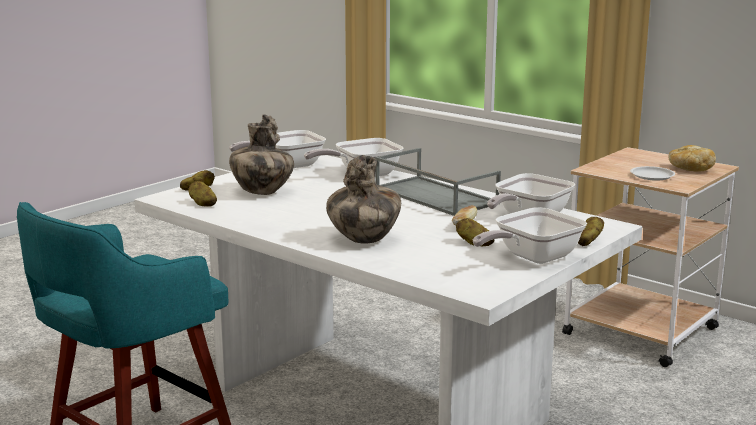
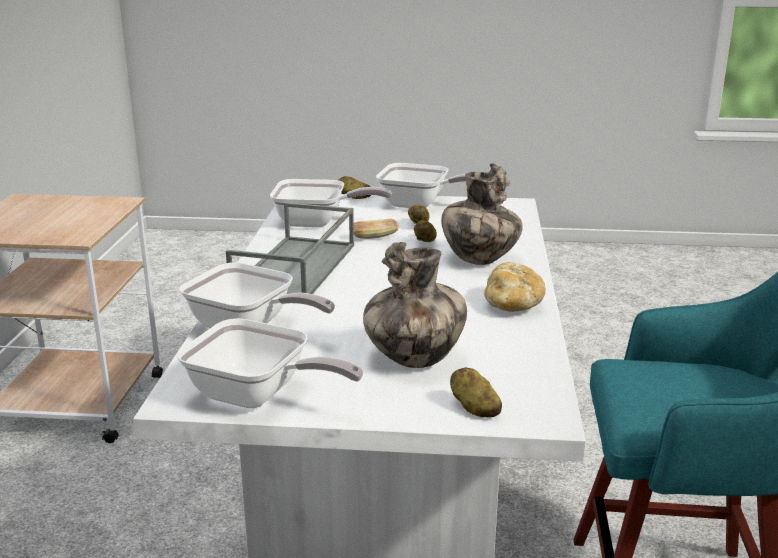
camera: 125 degrees left, 5 degrees up
(202, 204) = (519, 376): potato -> potato (425, 241)
(652, 176) = (88, 214): white plate -> none
(689, 169) = (44, 205): bread -> bread (512, 305)

